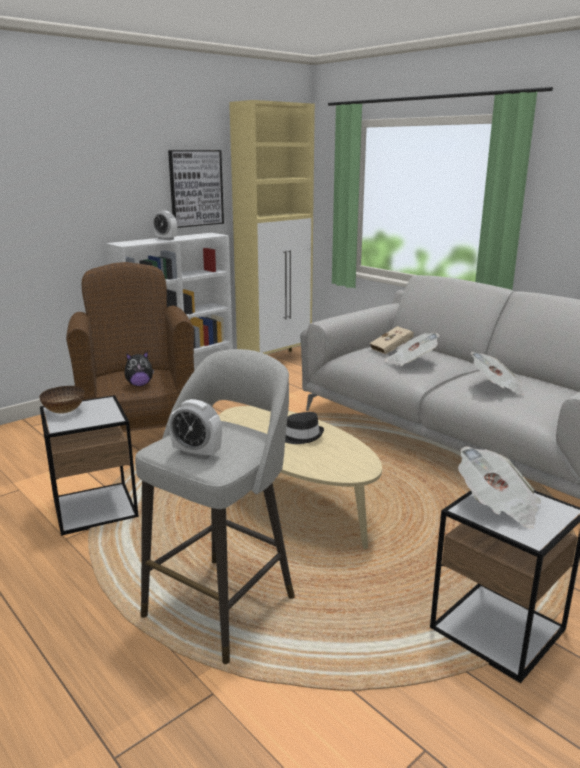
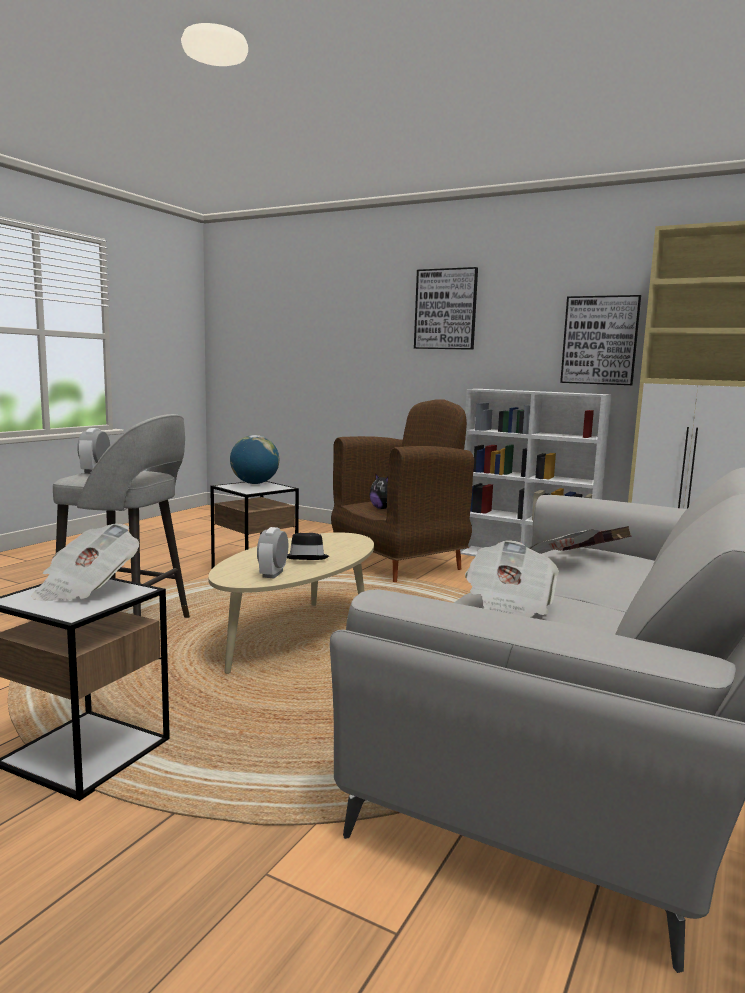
camera: 70 degrees right, 10 degrees down
(54, 161) = (446, 309): none -> picture
(63, 411) = (254, 483): bowl -> globe
(166, 239) = (531, 391): alarm clock -> alarm clock (273, 574)
(392, 350) = (596, 555): beige book -> red book

